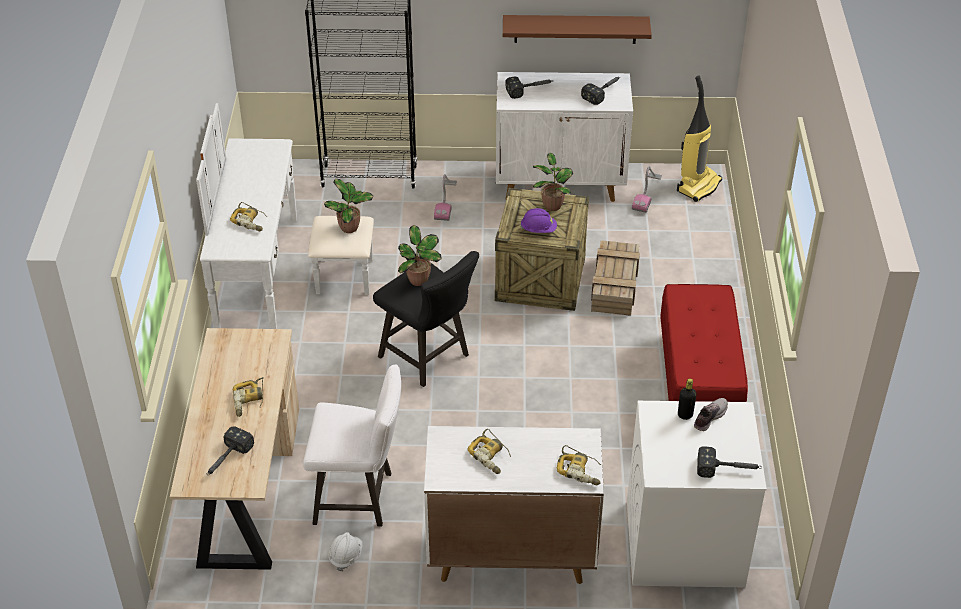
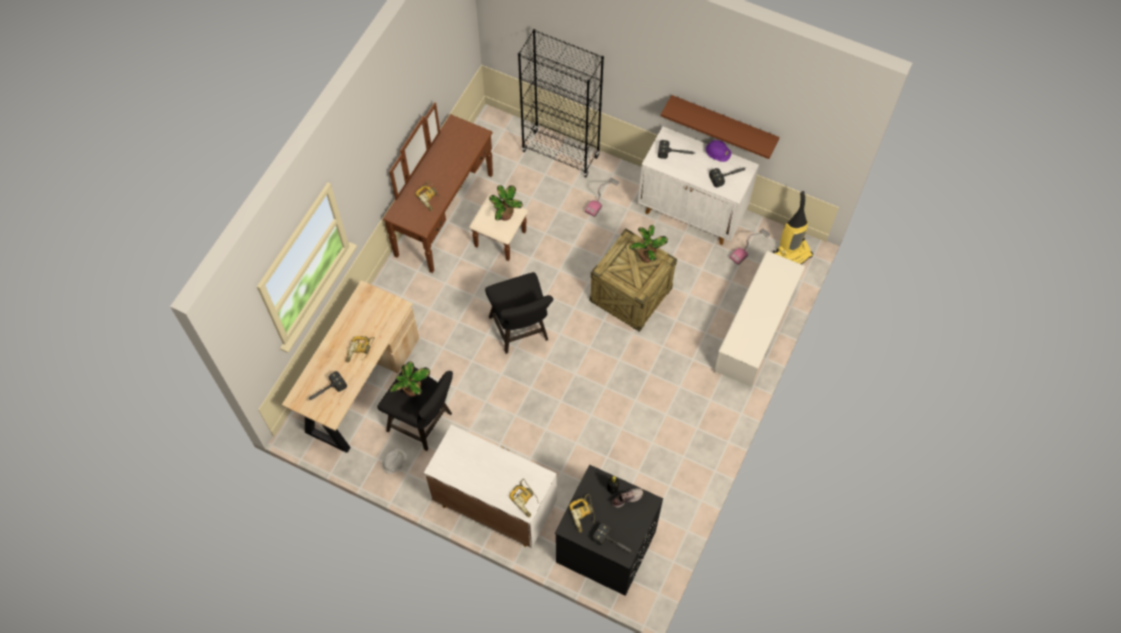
camera: 25 degrees right, 20 degrees up
(278, 275) = (457, 220): white dresser -> brown dresser
(360, 497) = (424, 423): white stool -> black stool
(419, 281) = (518, 291): potted plant -> potted plant (412, 391)
(491, 456) = (477, 464): power drill -> power drill (583, 514)
(538, 229) = (625, 275): purple hard hat -> purple hard hat (717, 154)
(615, 286) = (678, 322): crate -> none
(683, 543) = (605, 547): white washing machine -> black washing machine
(698, 382) = (689, 427): red bench -> none
(709, 268) = (754, 333): none -> white shoe rack

